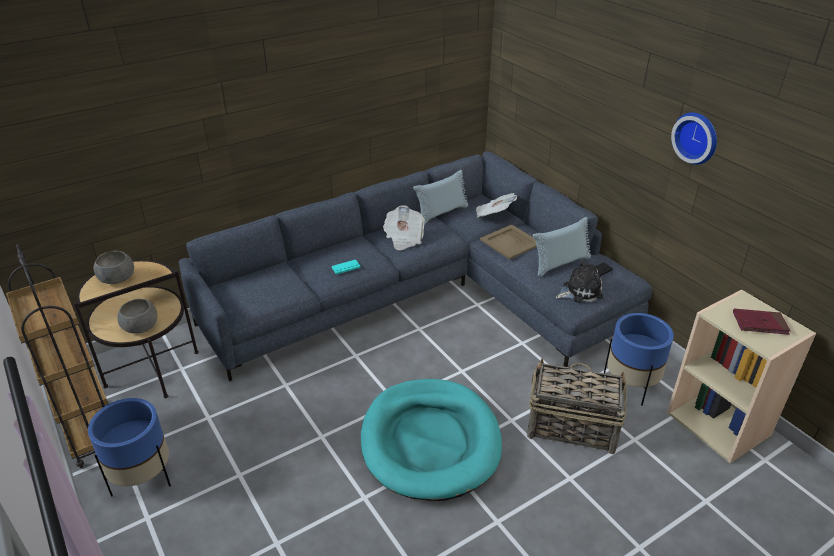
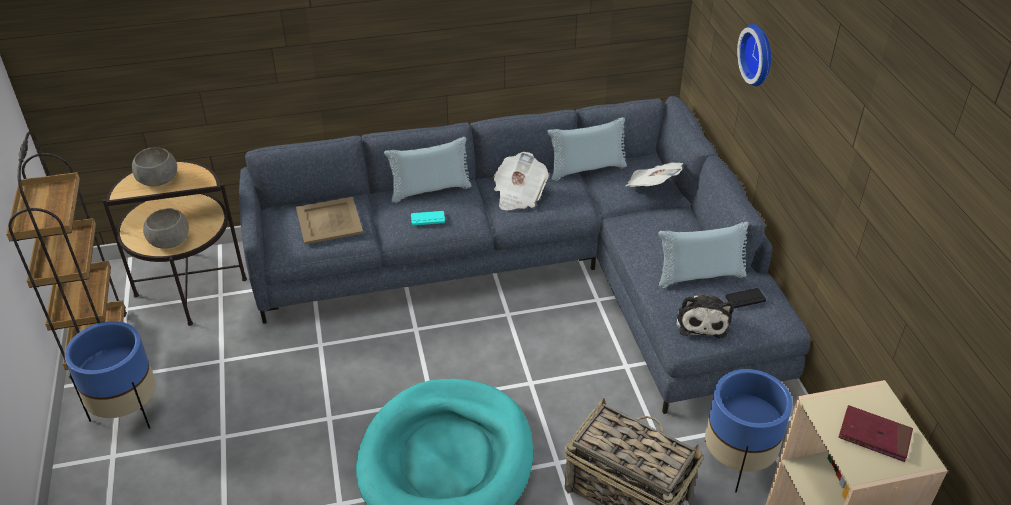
camera: 20 degrees right, 5 degrees up
(335, 248) = (430, 190): none -> blue pillow
(510, 242) = (651, 230): beige tray -> beige tray (329, 220)
(579, 291) = (702, 321): plush toy -> plush toy turned 90 degrees clockwise
(697, 137) = (870, 157): wall clock -> wall clock (759, 54)

